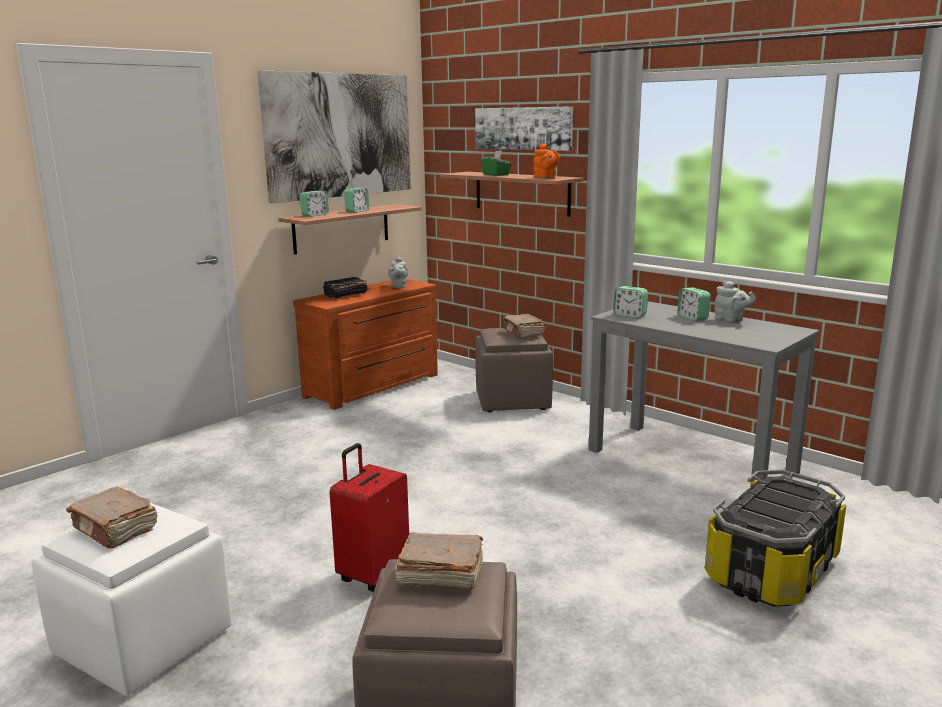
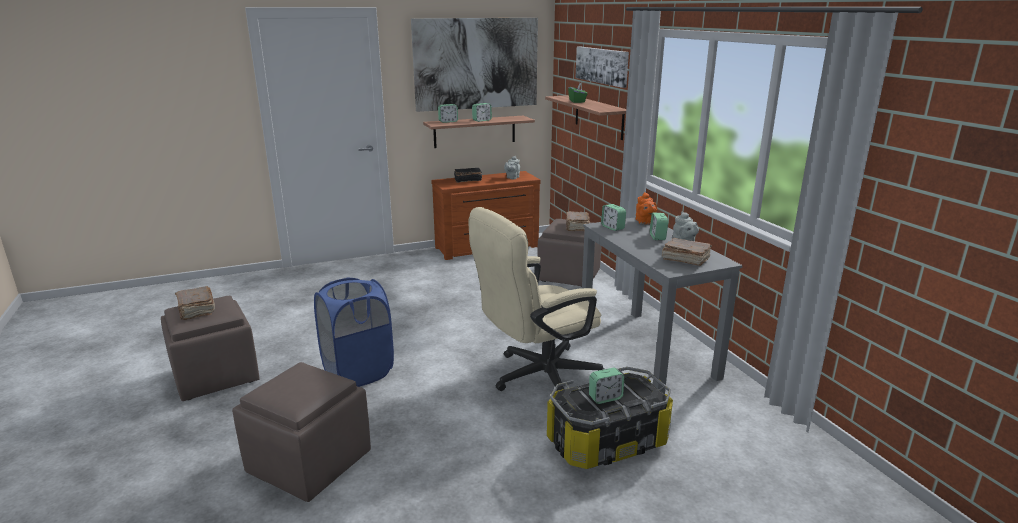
camera: 25 degrees right, 5 degrees up
(143, 641) = (216, 375): white ottoman -> brown ottoman
(373, 574) = (358, 372): red suitcase -> blue laundry basket
(439, 575) = (306, 377): brown book -> brown book (685, 259)
(546, 178) = (599, 109): orange teapot -> orange teapot (644, 222)
(611, 520) = (536, 377): none -> beige office chair
(779, 509) = (605, 398): none -> alarm clock

